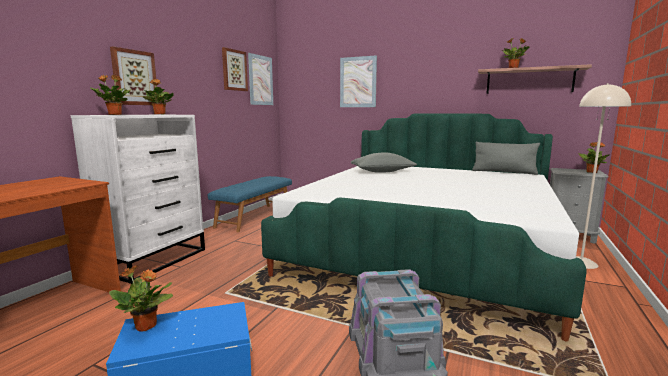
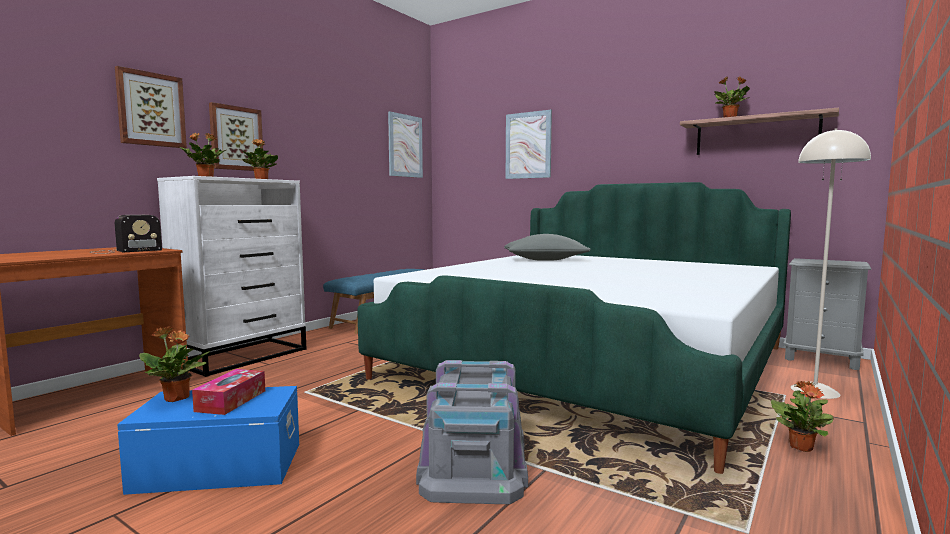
camera: 10 degrees right, 5 degrees down
(55, 186) = (123, 251): none -> radio
(197, 324) = (231, 401): none -> tissue box
(234, 70) = (367, 132): picture -> picture (151, 109)
(503, 172) = (720, 263): grey pillow -> none
(591, 172) = (848, 263): potted plant -> potted plant (801, 447)

